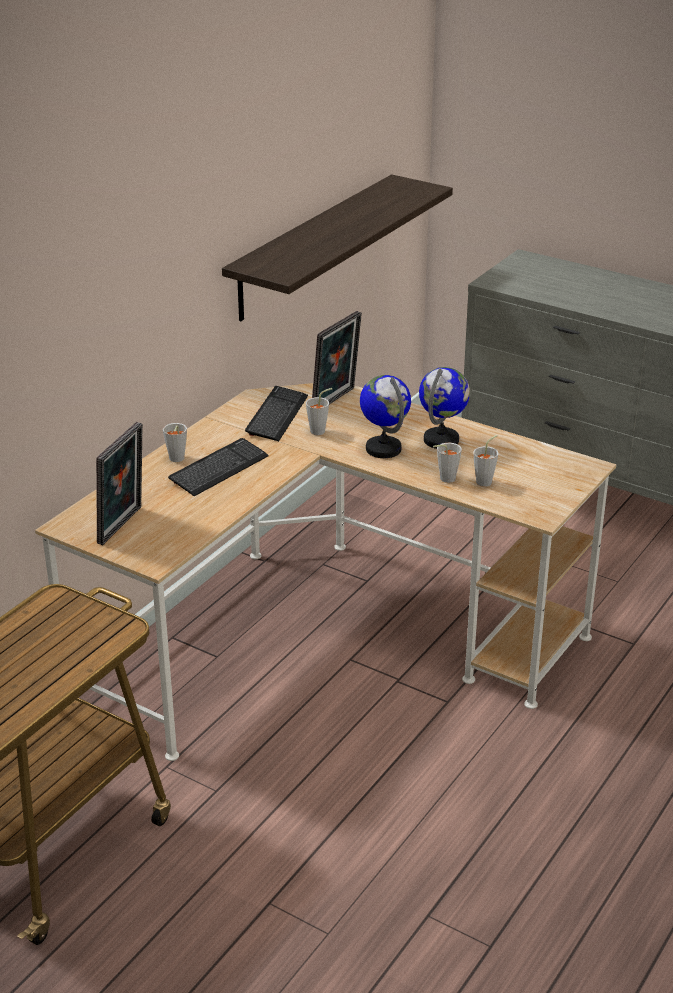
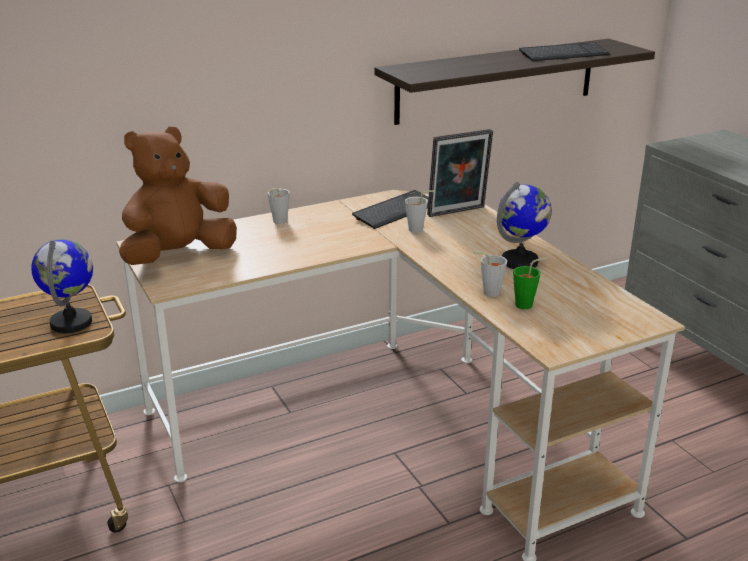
camera: 30 degrees right, 5 degrees down
(123, 526) = (178, 256): picture frame -> brown plush toy
(219, 469) = (302, 236): keyboard -> keyboard (563, 54)
(383, 449) = (458, 255): globe -> globe (72, 323)
(486, 481) = (527, 304): grey cup -> green cup

